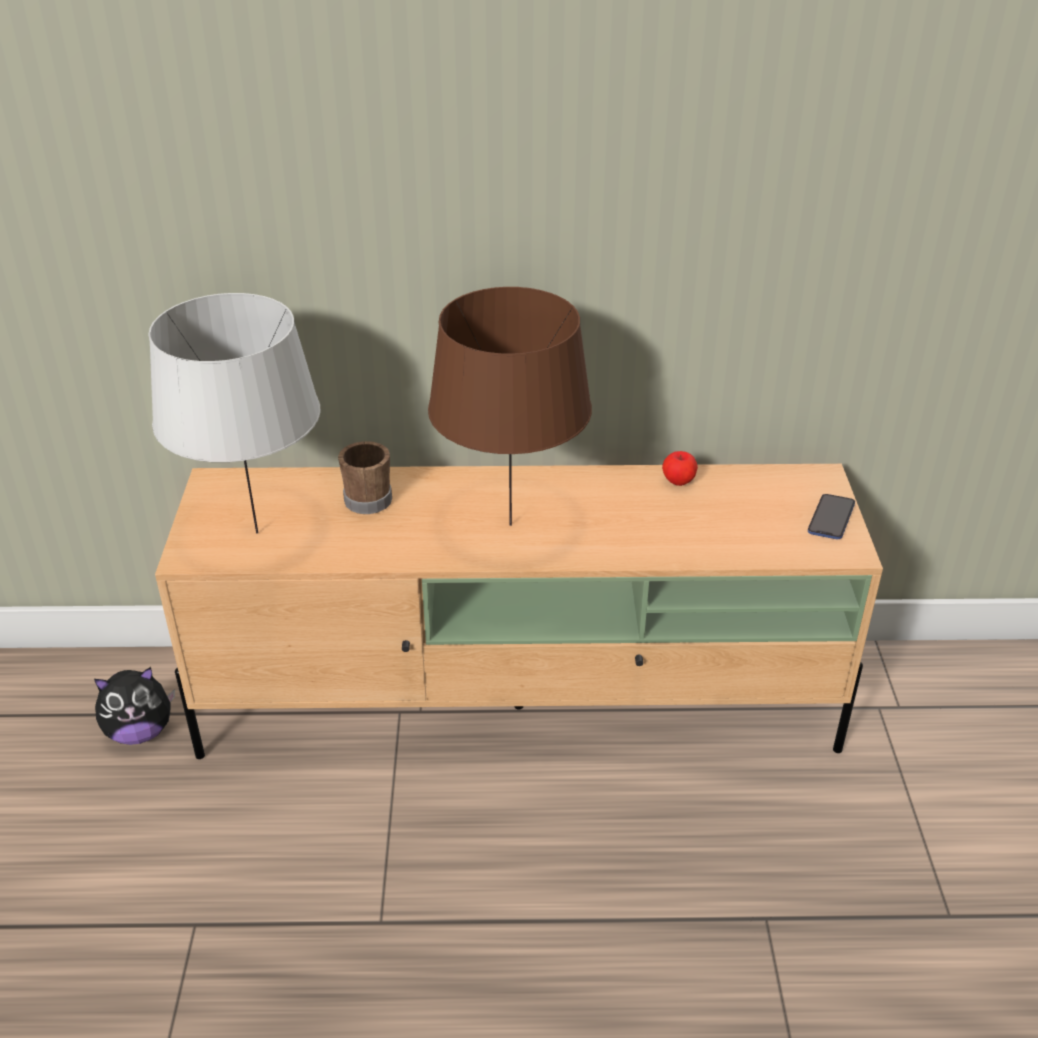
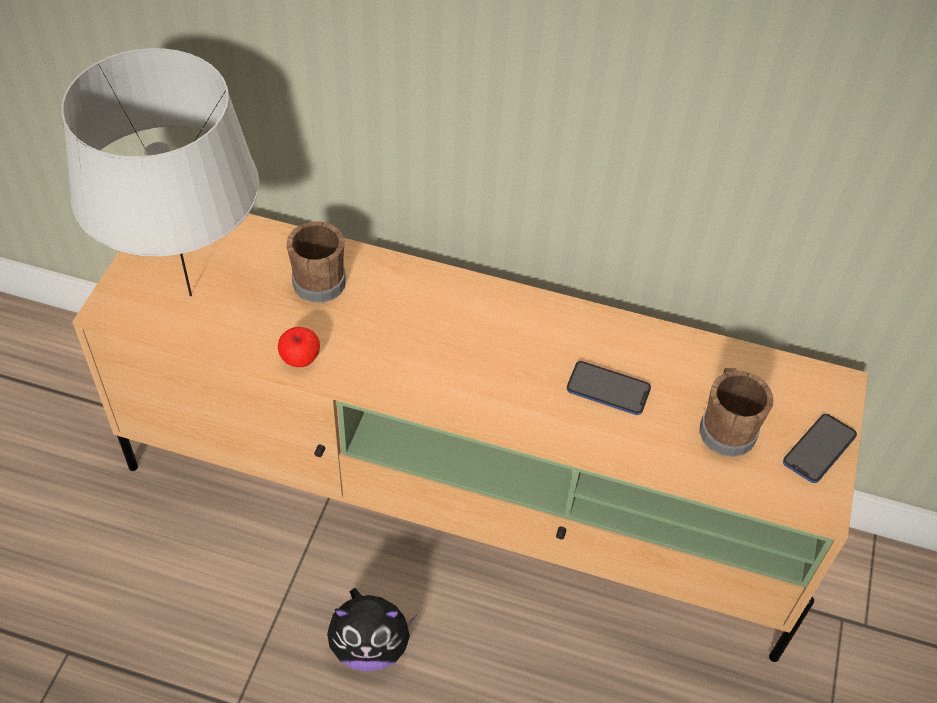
camera: 15 degrees right, 15 degrees up
(140, 731) = (87, 423): plush toy -> plush toy (370, 646)
(510, 525) = (455, 359): brown table lamp -> none
(646, 517) = (608, 389): none -> phone
(678, 481) = (666, 347): apple -> apple (300, 359)
(752, 520) = (726, 427): none -> brown mug

